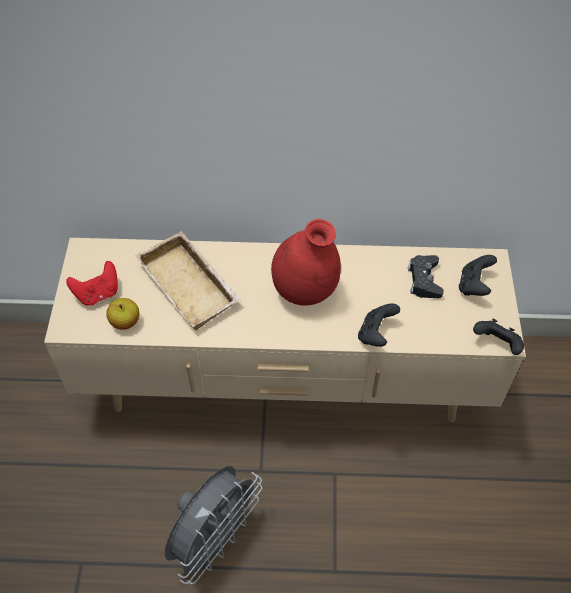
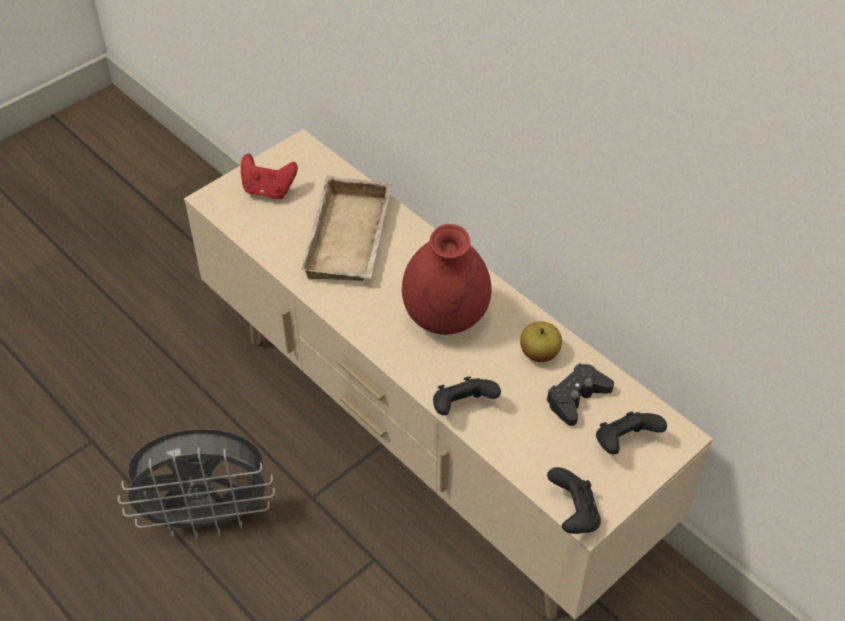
camera: 45 degrees right, 5 degrees down
(125, 322) = (261, 229): apple -> apple (539, 353)

